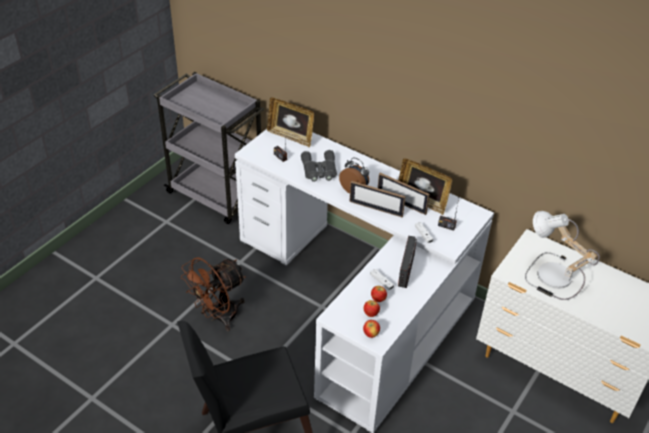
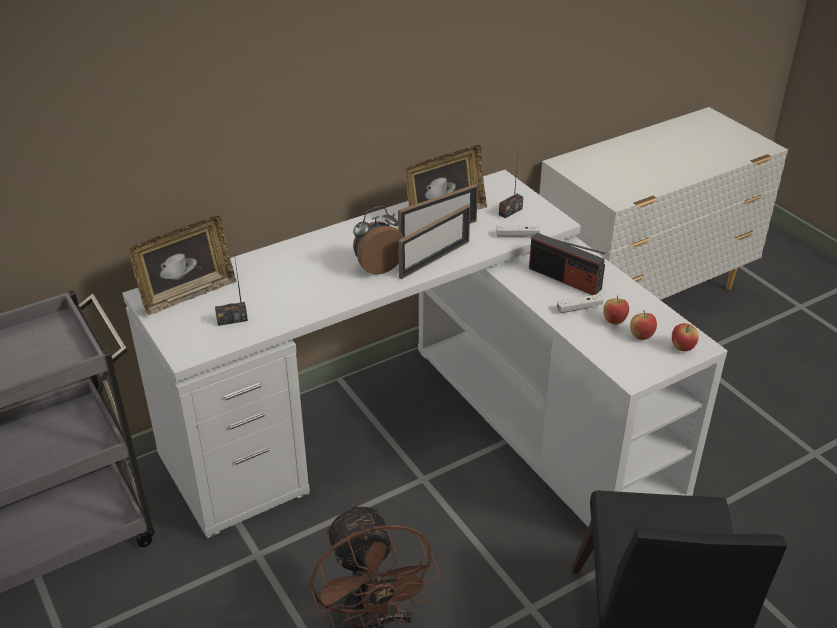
camera: 65 degrees left, 5 degrees down
(319, 170) = (302, 288): grey binoculars -> none
(550, 277) = (637, 172): table lamp -> none

